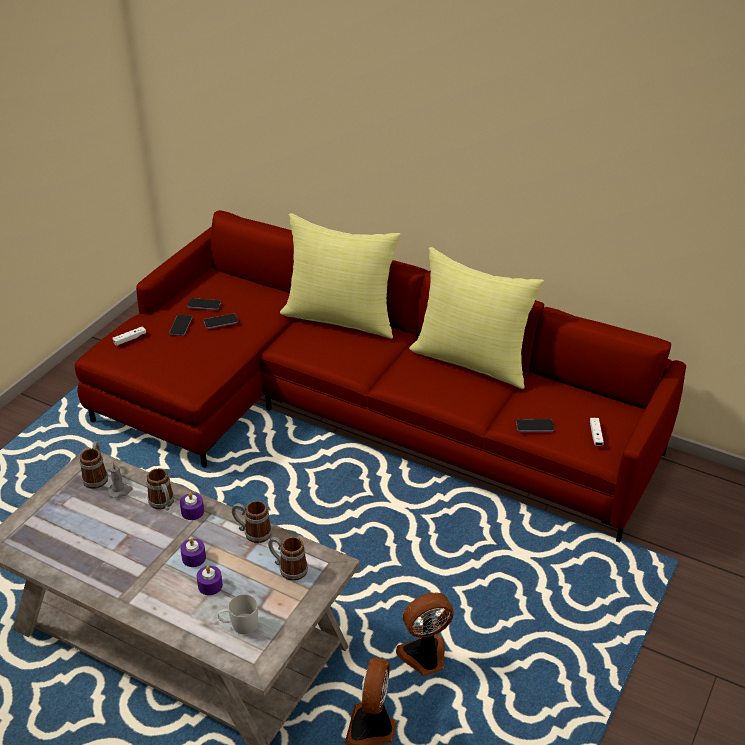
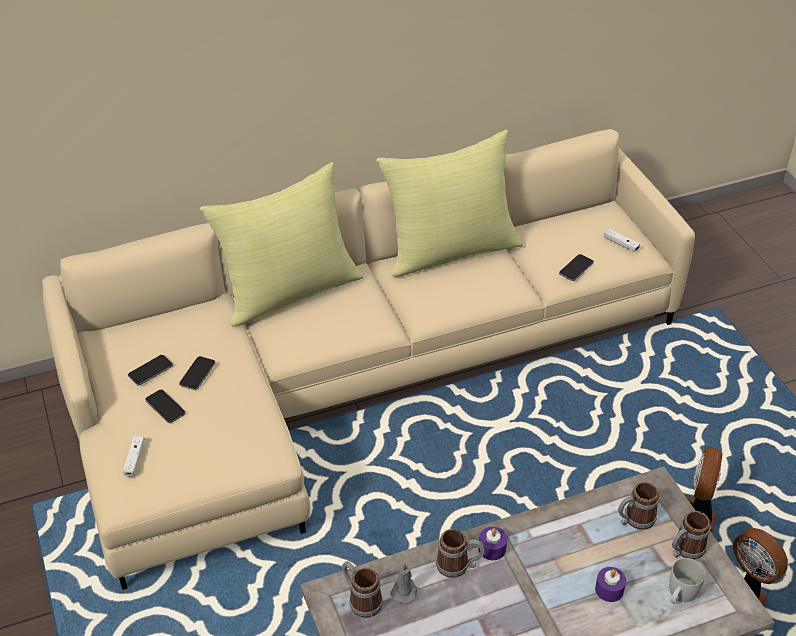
camera: 50 degrees left, 5 degrees up
(194, 558) = (560, 582): purple candle -> none
(253, 532) = (563, 519): mug -> mug (684, 550)
(361, 413) = (354, 375): red sofa -> beige sofa

